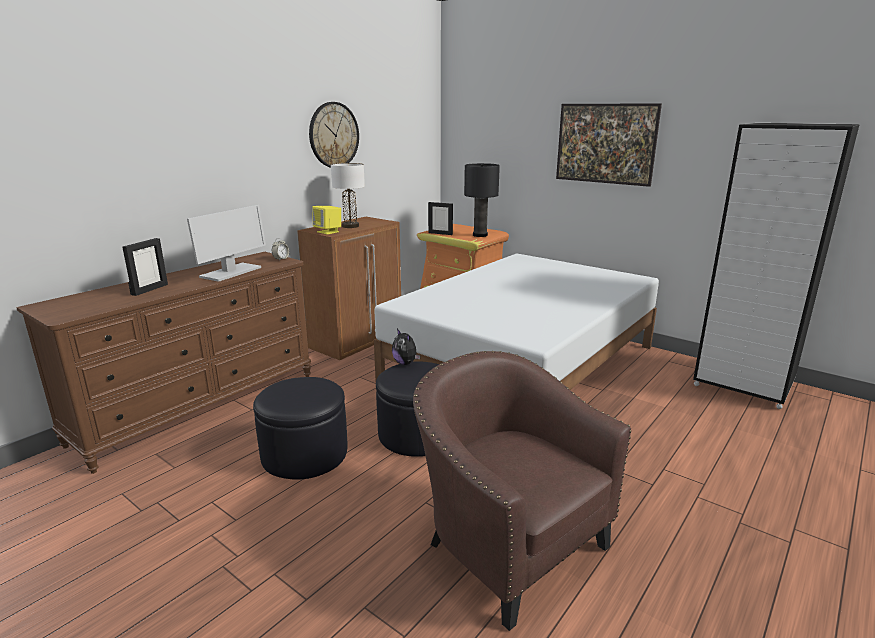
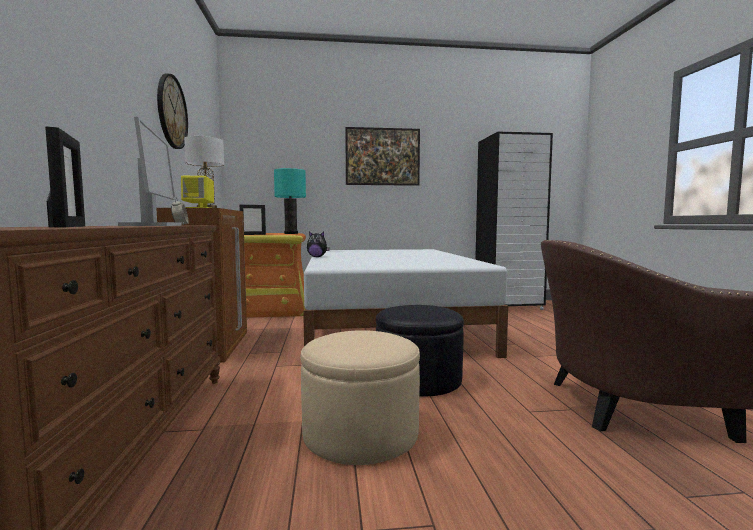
camera: 45 degrees left, 15 degrees down
(304, 454) = (360, 433): black ottoman -> beige ottoman
(406, 363) = (388, 308): plush toy -> plush toy (317, 257)
(480, 235) = (291, 233): black table lamp -> turquoise table lamp

